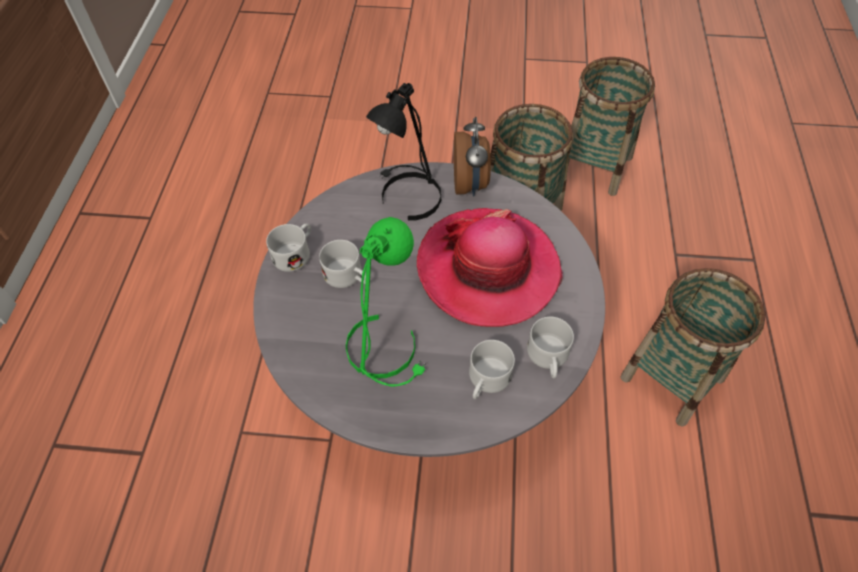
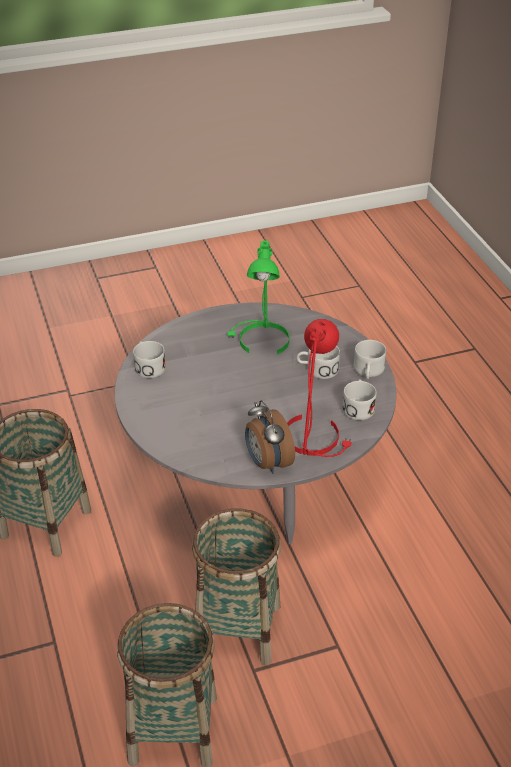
camera: 155 degrees right, 15 degrees down
(407, 196) = (315, 437): black table lamp -> red table lamp
(486, 381) = (184, 344): white mug -> white mug (358, 407)
(488, 269) = (216, 404): hat -> none

